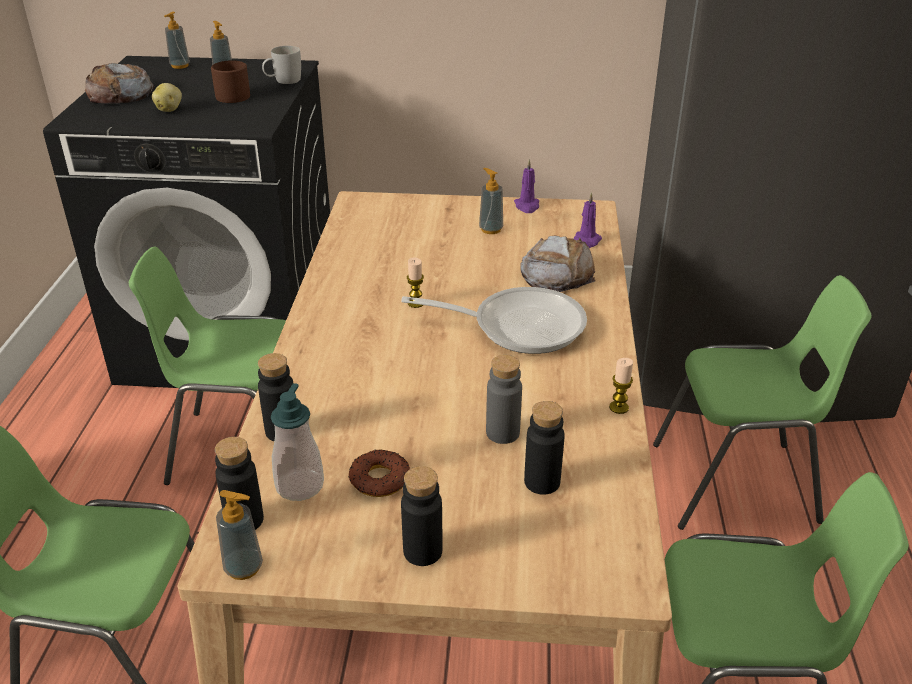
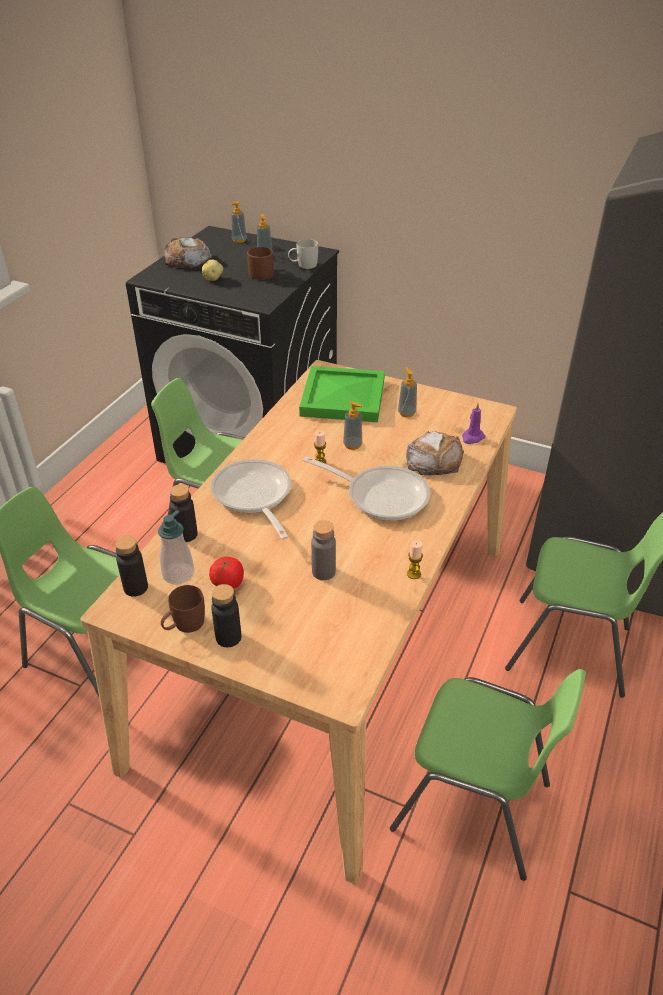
camera: 20 degrees right, 5 degrees up
(243, 567) = (121, 617): soap dispenser -> soap dispenser (352, 445)
(348, 553) = (184, 625): none -> brown mug
(352, 363) = (254, 497): none -> frying pan
(379, 479) = (228, 583): donut -> tomato
(402, 225) = (344, 397): none -> green tray
(527, 206) = (445, 399): purple candle -> none
(542, 482) = (329, 613): black bottle -> none

